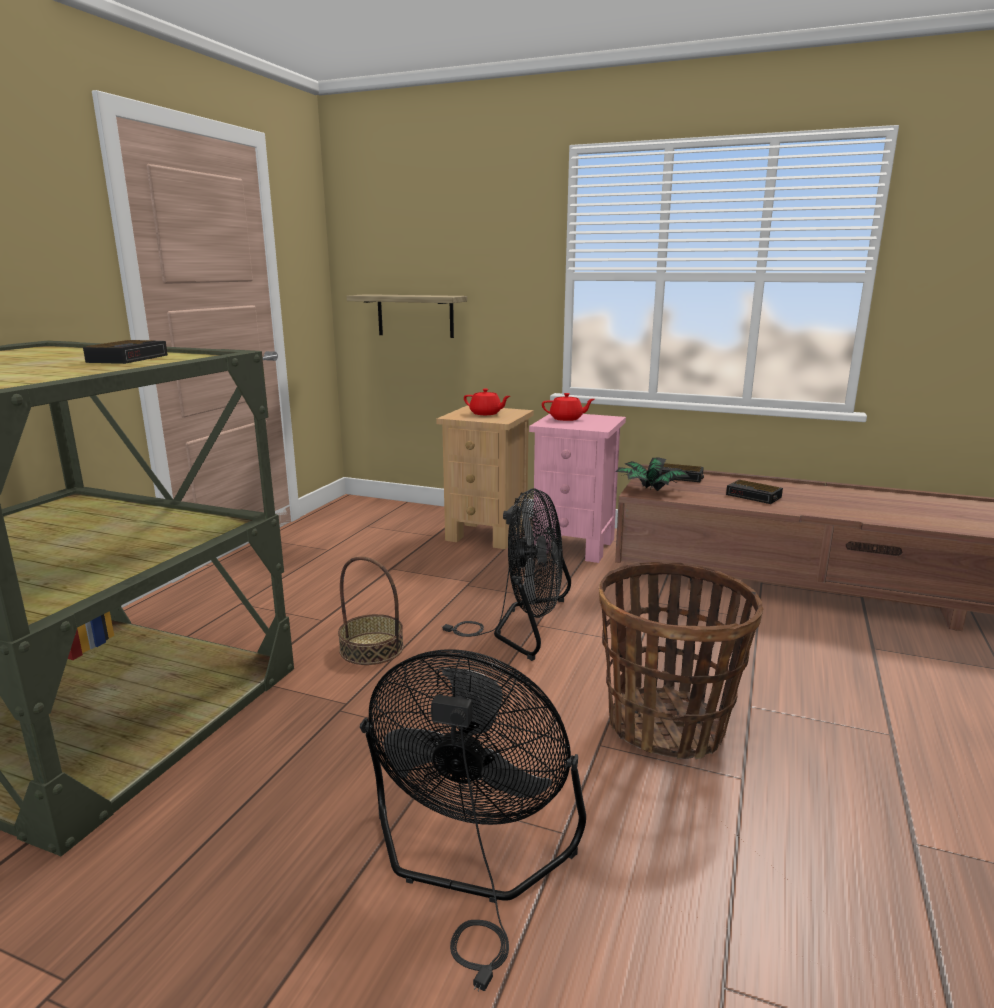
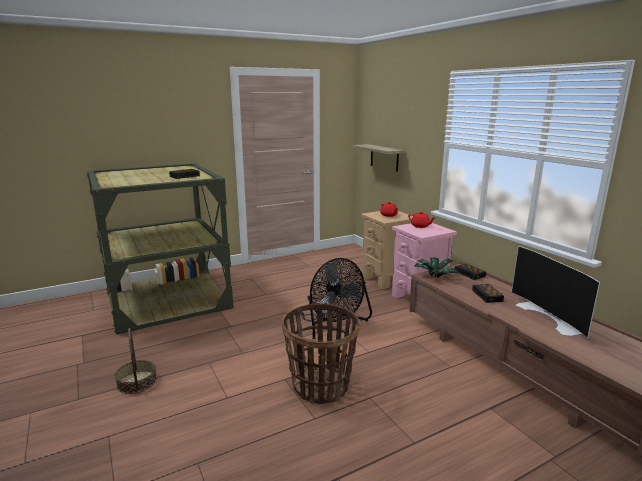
camera: 40 degrees right, 0 degrees up
(372, 648) = (266, 311): basket -> basket (137, 382)
(469, 867) = (188, 390): black fan -> none
(854, 499) = (550, 317): none -> television

